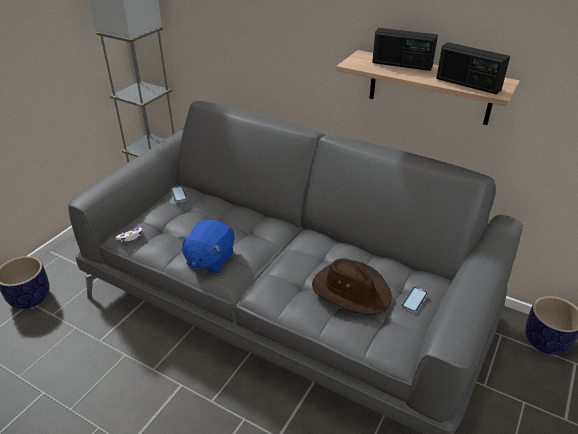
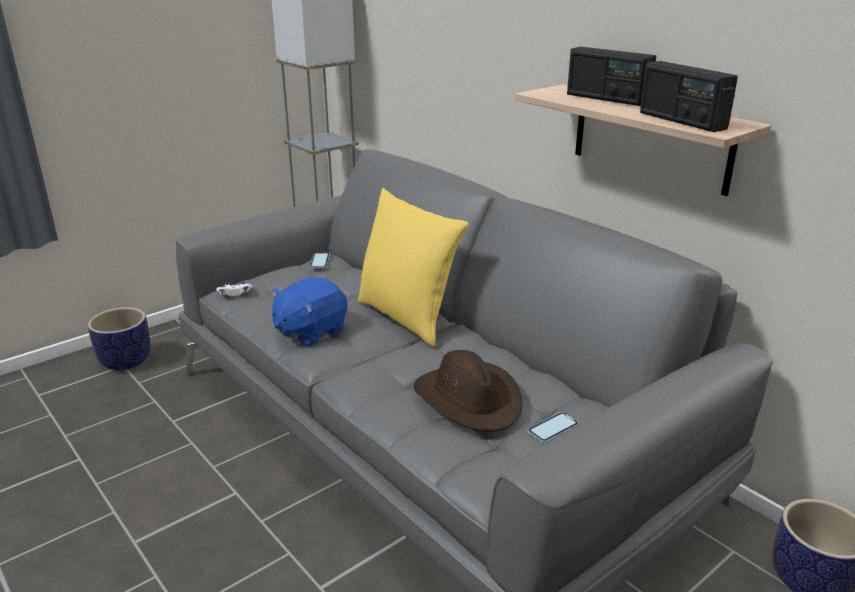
camera: 20 degrees right, 10 degrees down
(270, 231) = (407, 317): none -> yellow pillow

